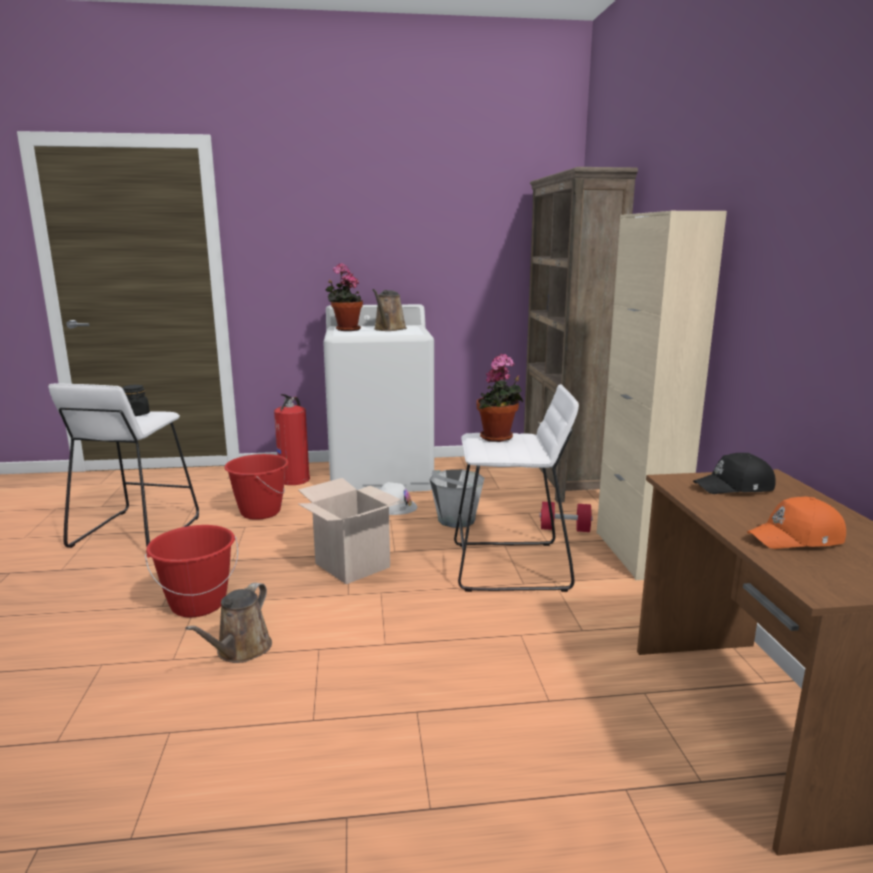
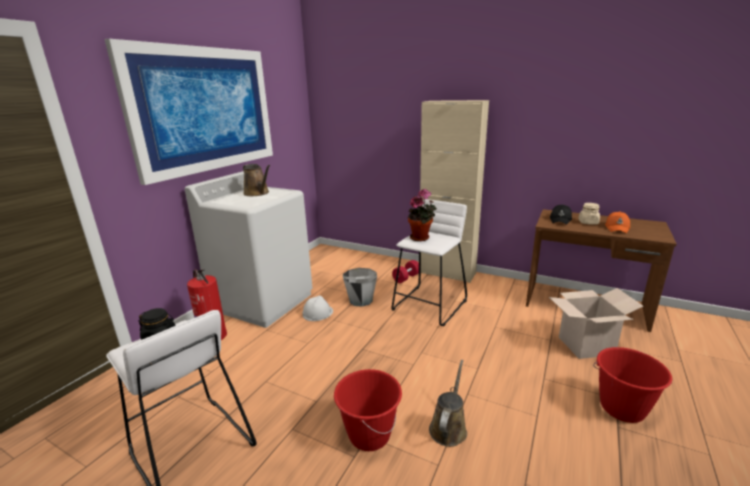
camera: 55 degrees left, 5 degrees up
(241, 651) = (449, 427): brown watering can -> brown watering can turned 120 degrees counterclockwise
(260, 512) = (249, 367): red bucket -> red bucket (622, 408)
(346, 329) = (231, 201): potted plant -> none
(352, 565) = (379, 352): cardboard box -> cardboard box (585, 345)
(376, 221) = (205, 110): none -> picture
(562, 477) = (349, 256): brown bookcase -> none
(771, 510) = (588, 222): none -> beige jar

